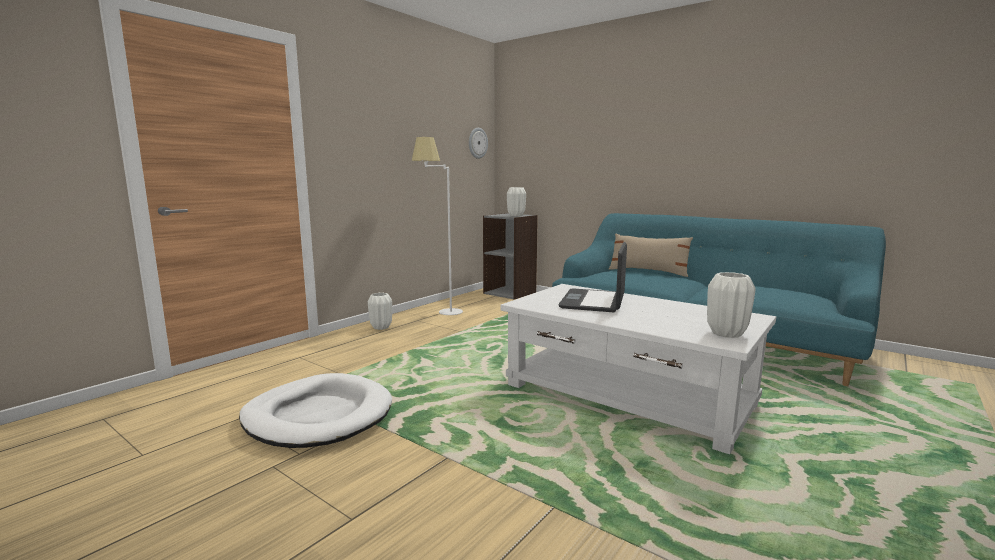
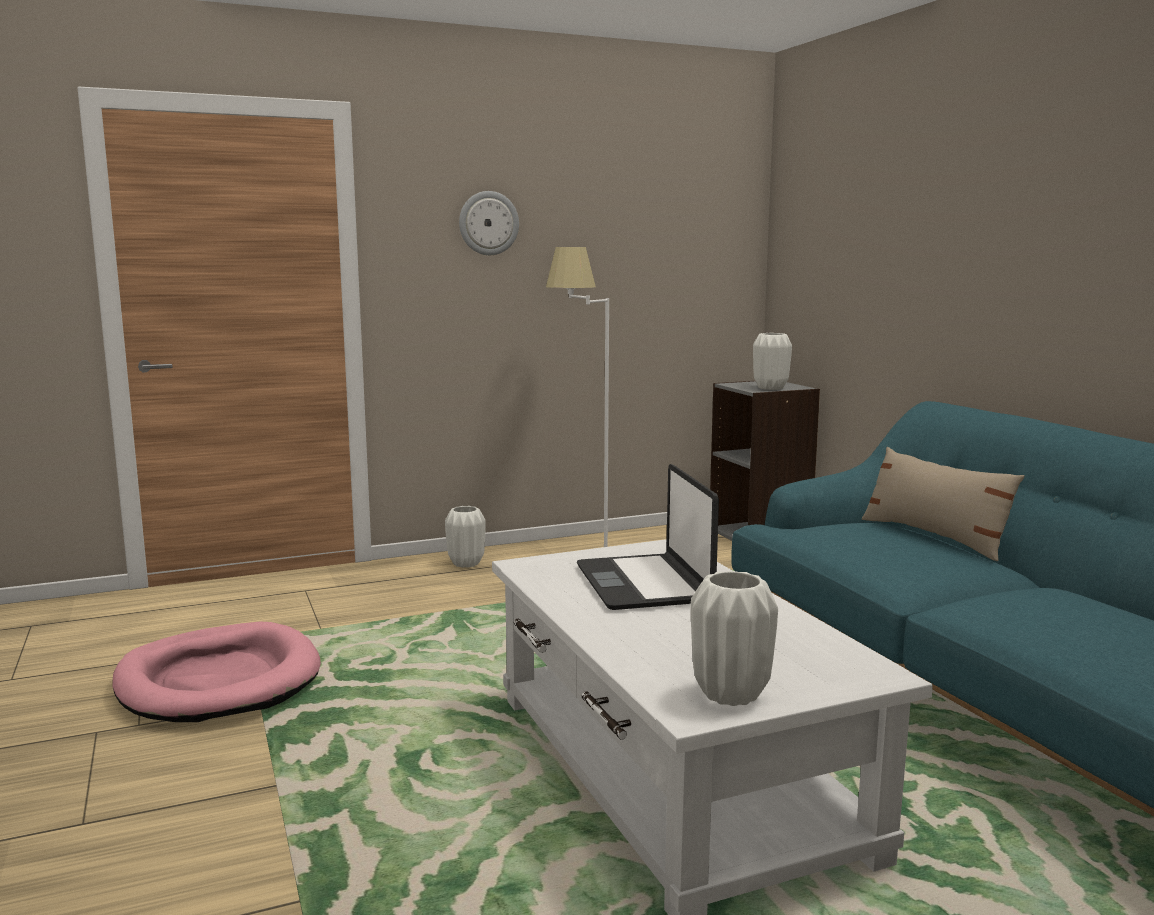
camera: 30 degrees right, 0 degrees up
(318, 416) = (219, 681): white dog bed -> pink dog bed
(477, 143) = (721, 246): wall clock -> wall clock (488, 223)
(594, 302) = (645, 584): laptop -> laptop turned 60 degrees counterclockwise

